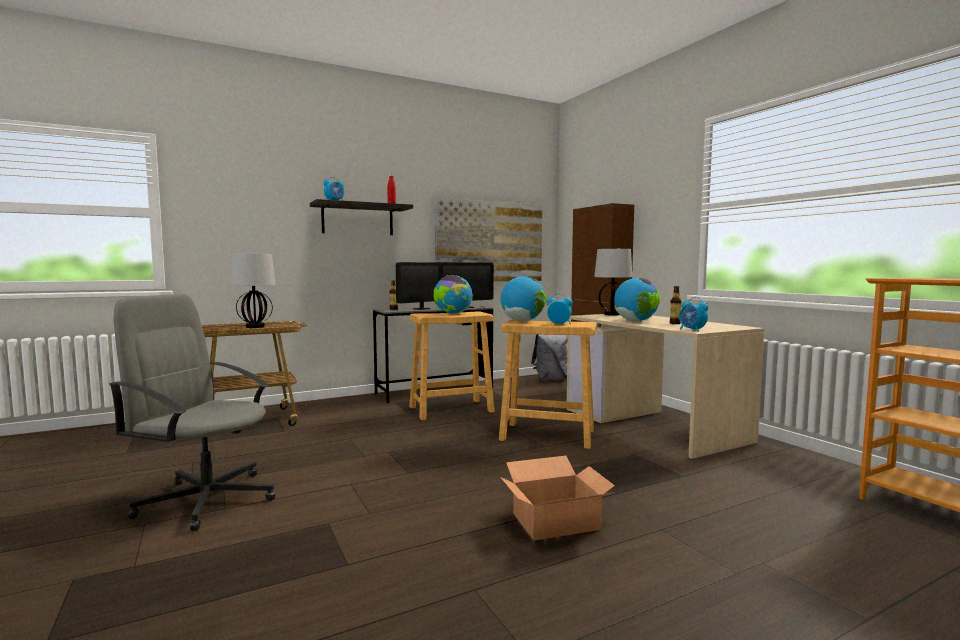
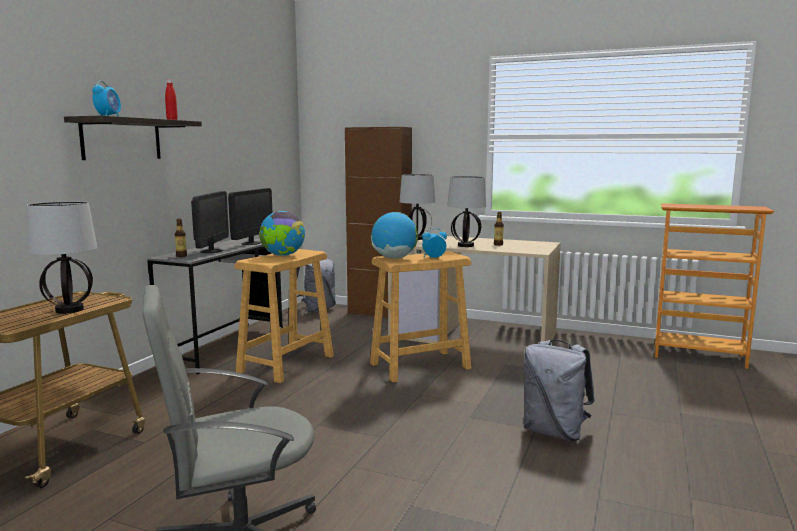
camera: 40 degrees left, 5 degrees up
(490, 242) = (249, 161): picture -> none
(557, 522) = (555, 432): cardboard box -> grey backpack
(636, 321) = (465, 245): globe -> table lamp
(692, 330) = (533, 251): alarm clock -> none

